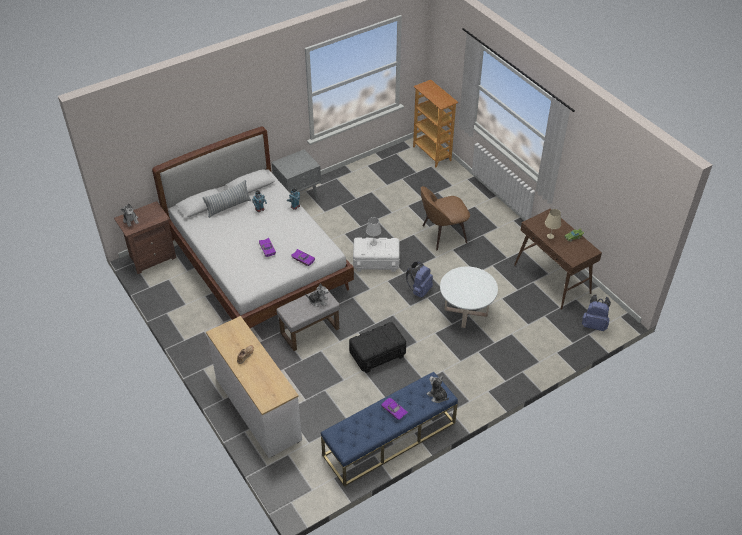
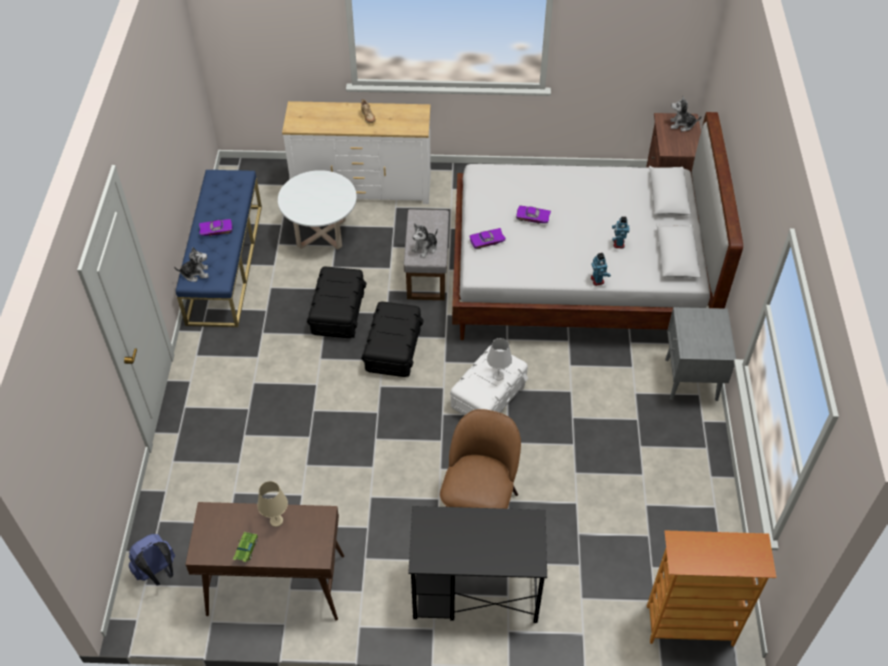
camera: 125 degrees right, 5 degrees up
(228, 207) = (647, 217): pillow -> none
(381, 314) = (393, 349): none -> black storage box
(419, 290) = (396, 411): blue backpack -> none
(466, 312) = (316, 437): white coffee table -> white coffee table (321, 233)
(483, 216) = (474, 591): none -> black desk

